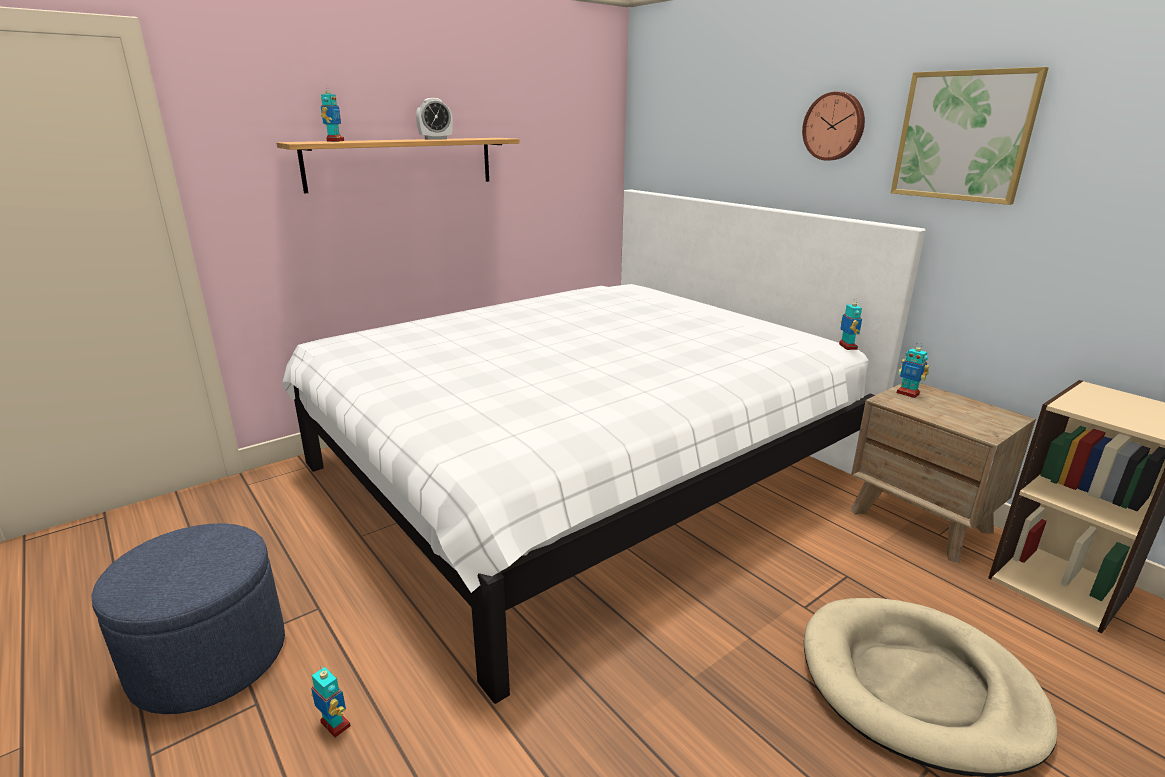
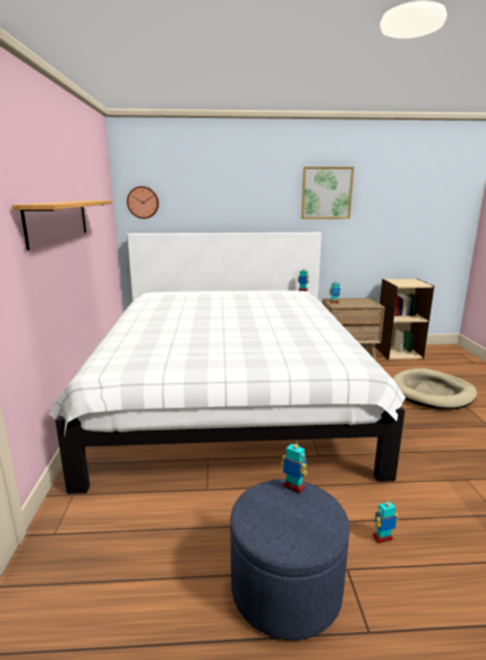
camera: 55 degrees left, 5 degrees down
(335, 141) = (47, 203): toy robot -> toy robot (294, 487)
(435, 139) = (78, 201): alarm clock -> none
(834, 126) = (267, 190): wall clock -> wall clock (143, 202)

